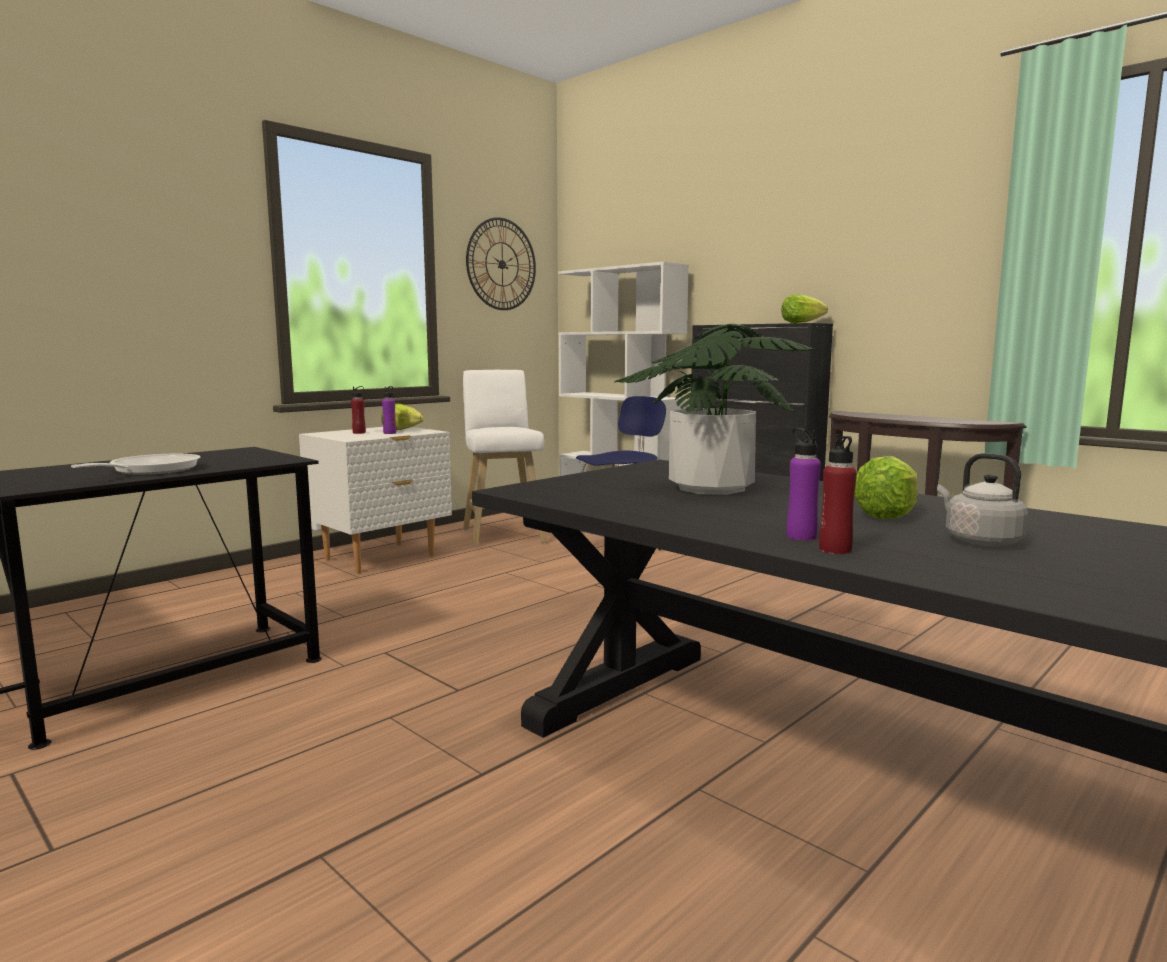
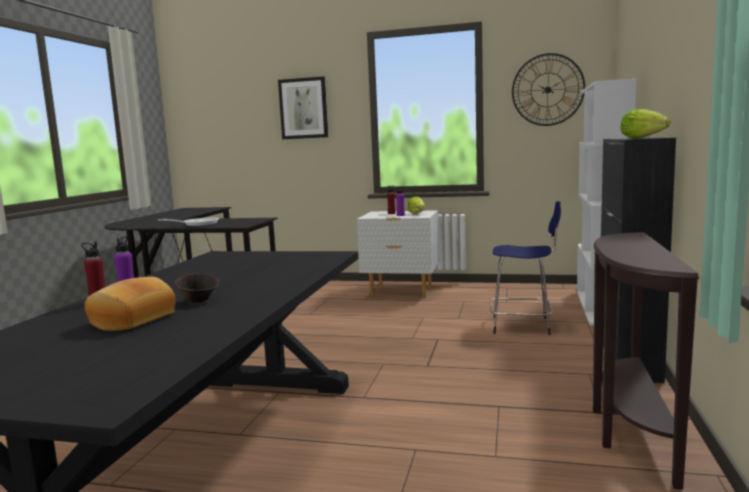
camera: 60 degrees right, 0 degrees up
(135, 235) = (303, 108): none -> picture
(503, 535) = (493, 297): white stool -> none
(711, 488) = (255, 270): potted plant -> none
(887, 515) = (199, 301): lettuce -> brown bowl
(979, 541) = (131, 320): grey kettle -> bread

